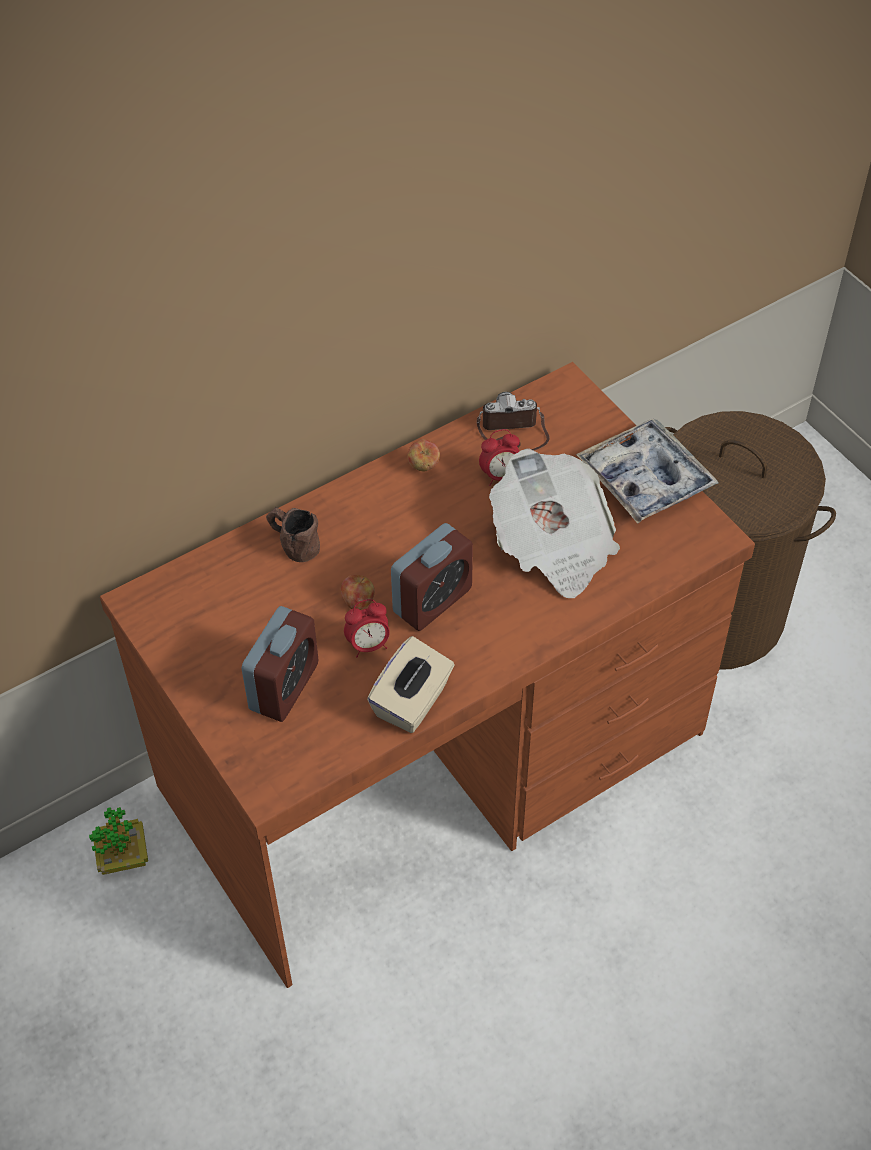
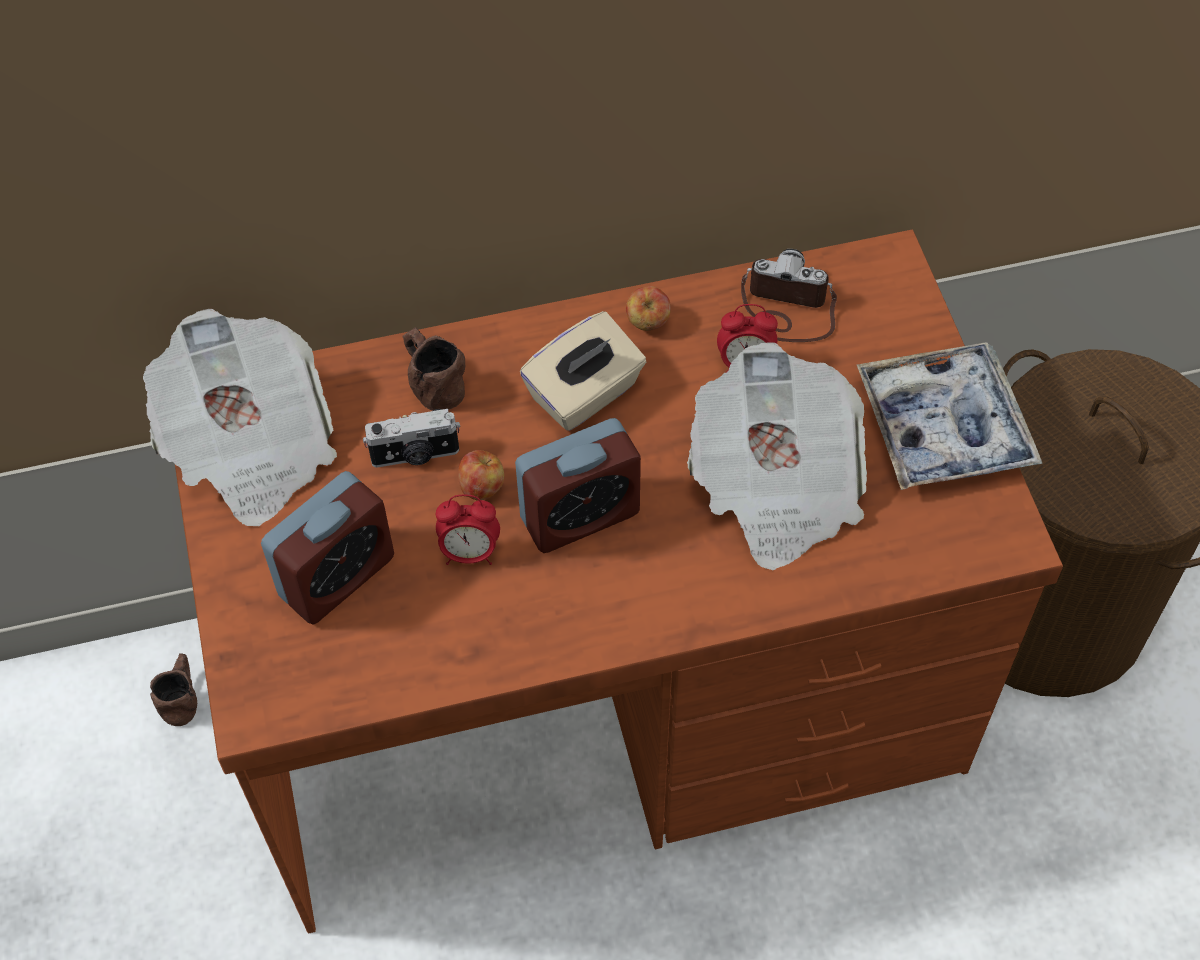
camera: 20 degrees right, 5 degrees up
(123, 856) = (182, 697): potted plant -> brown mug
(183, 621) = (250, 446): none -> newspaper
(303, 594) = (415, 455): none -> camera
(412, 702) = (493, 650): beige tissue box -> beige tissue box (585, 394)

